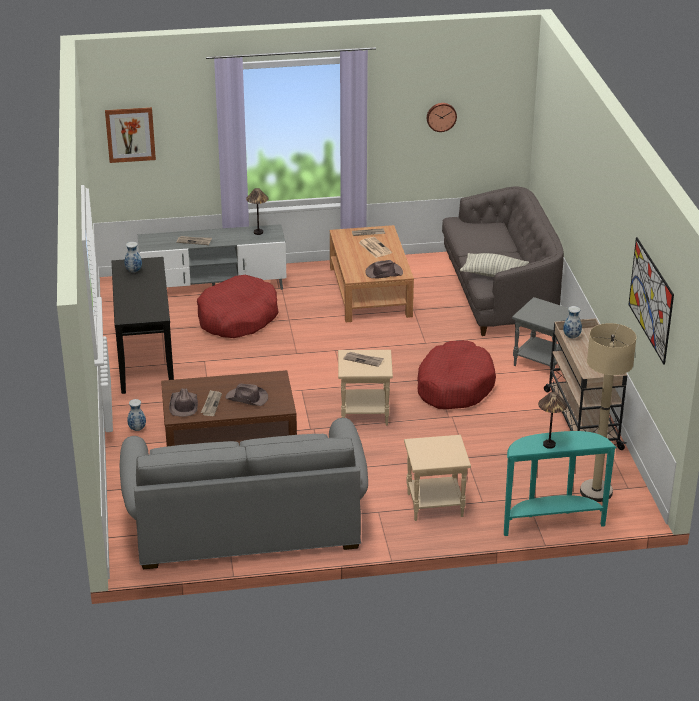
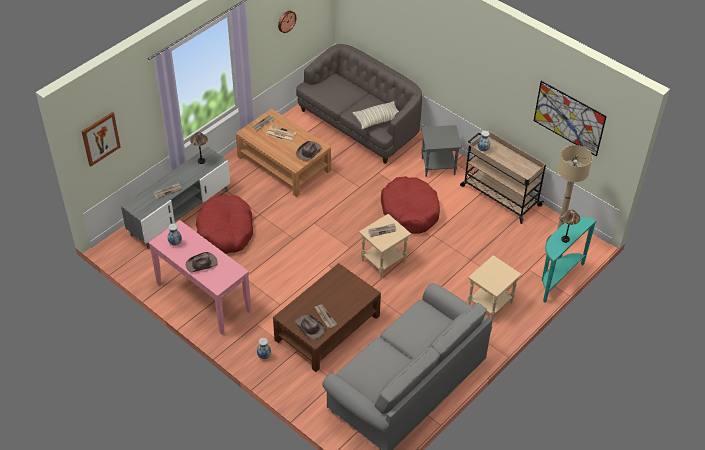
camera: 40 degrees left, 15 degrees up
(144, 357) = (203, 297): black console table -> pink console table
(247, 398) = (341, 299): brown hat -> brown hat (202, 264)

